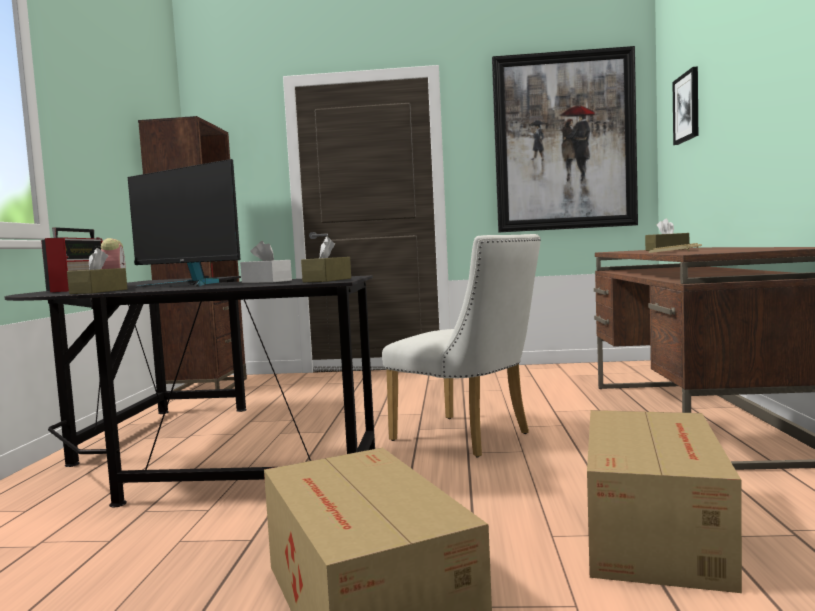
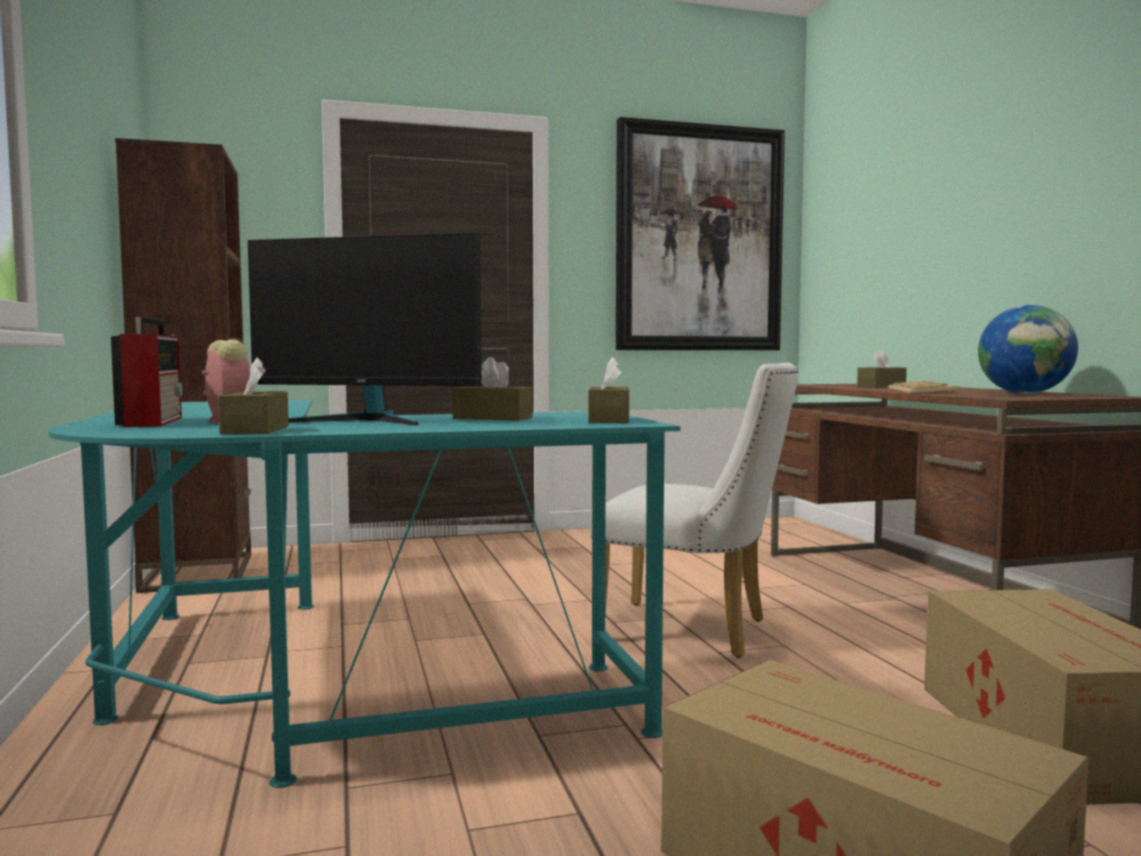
camera: 20 degrees left, 0 degrees up
(190, 457) = (315, 690): black desk -> turquoise desk
(266, 281) = (492, 418): white tissue box -> brown tissue box
(687, 107) = (864, 214): picture -> none
(744, 249) = (1025, 394): none -> globe

